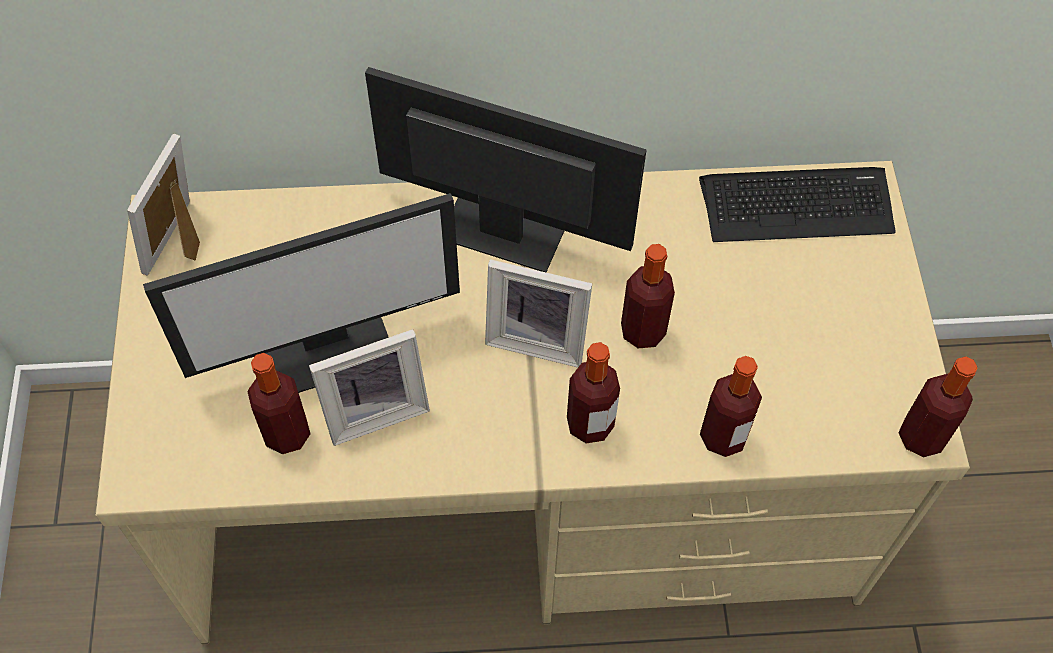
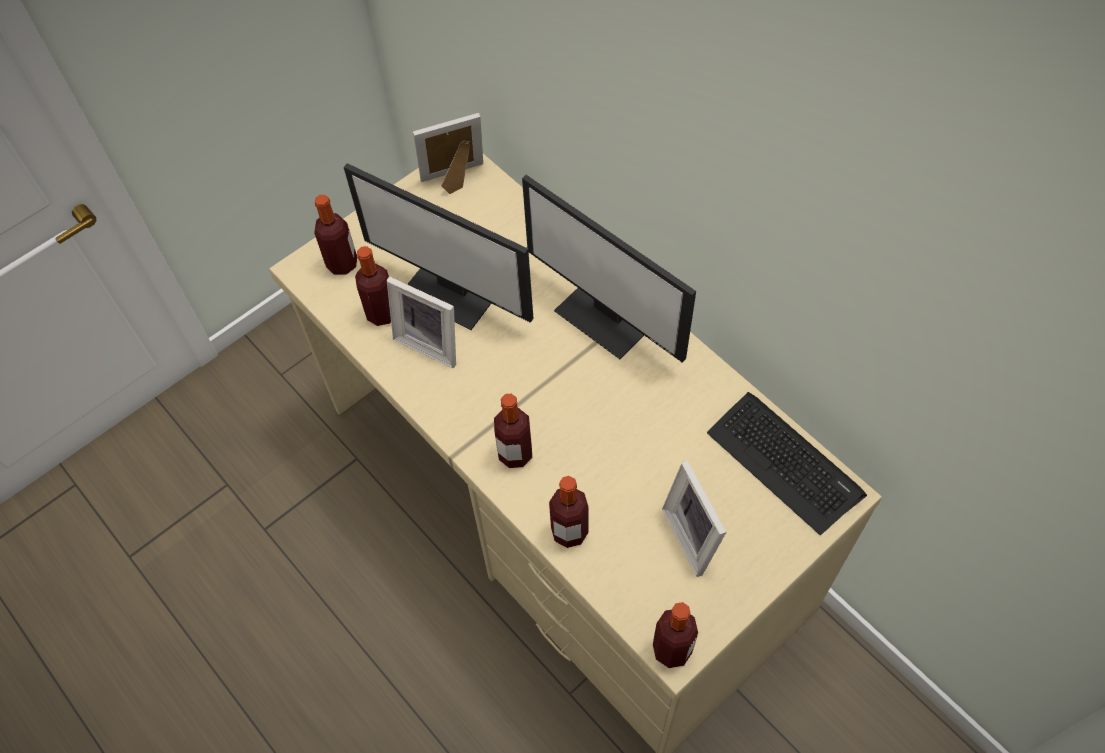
camera: 55 degrees right, 0 degrees up
(502, 230) = (606, 317): monitor -> monitor turned 150 degrees clockwise
(538, 338) = (549, 387): picture frame -> picture frame (695, 535)
(643, 331) = (604, 438): bottle -> bottle (342, 264)

